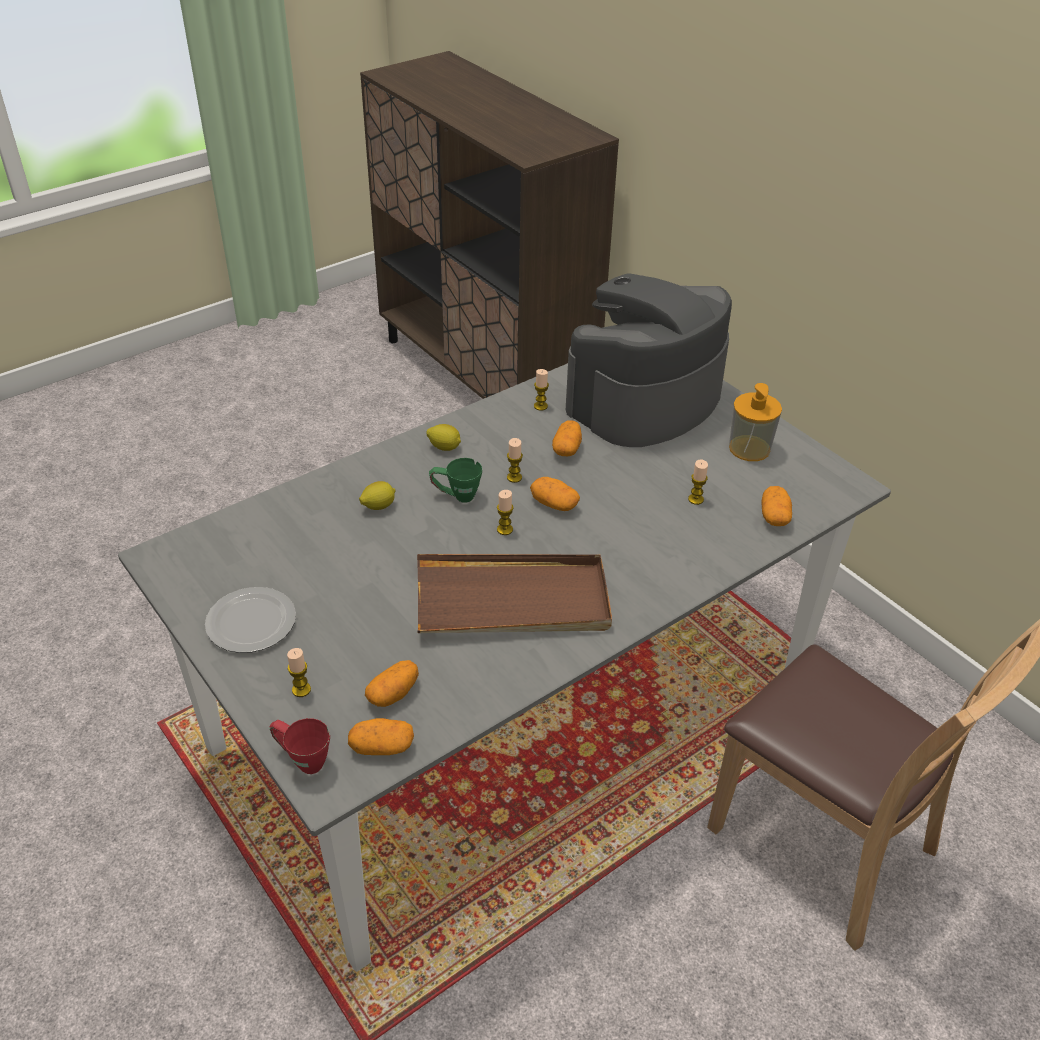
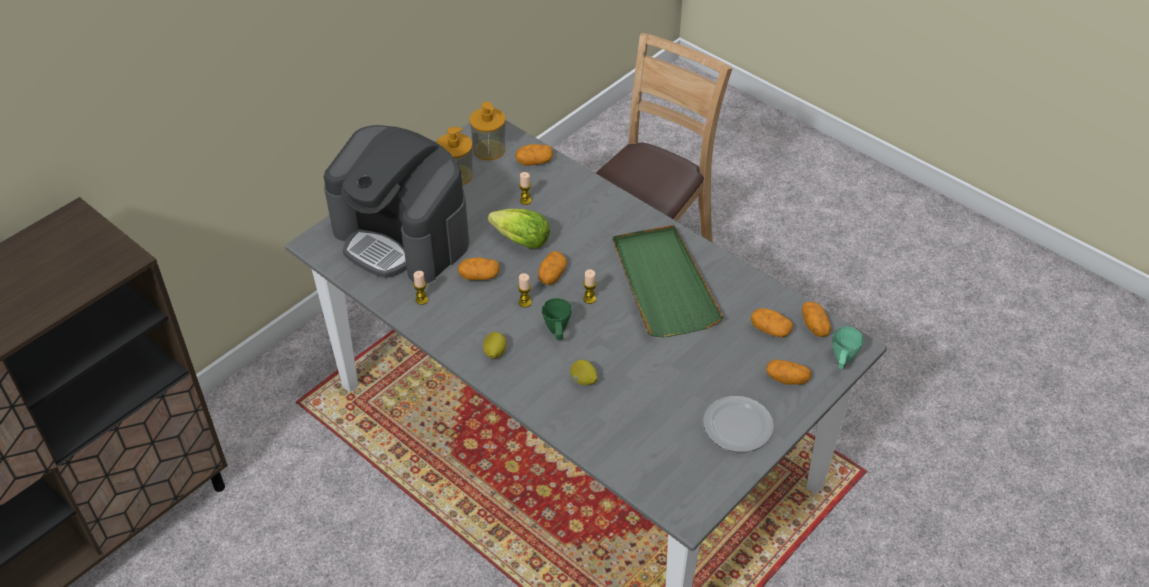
camera: 100 degrees left, 5 degrees up
(301, 690) = (787, 379): candle -> potato
(302, 760) = (842, 363): red mug -> green mug
(512, 600) = (663, 284): brown tray -> green tray
(622, 484) = (518, 240): none -> lettuce
(800, 480) = (489, 150): none -> soap dispenser

